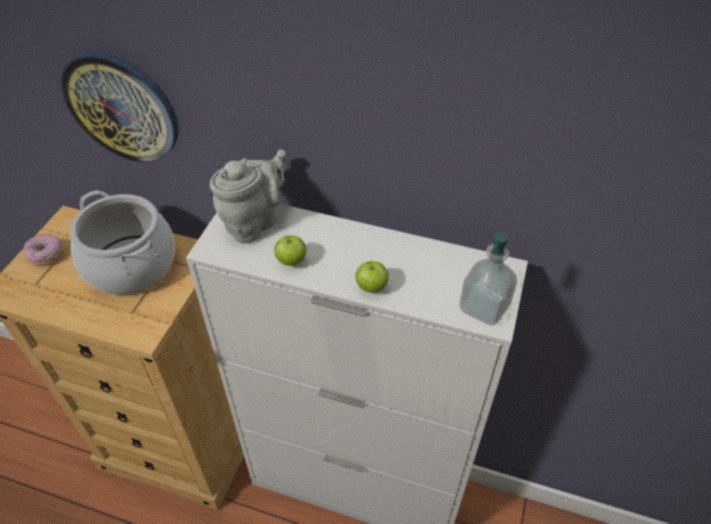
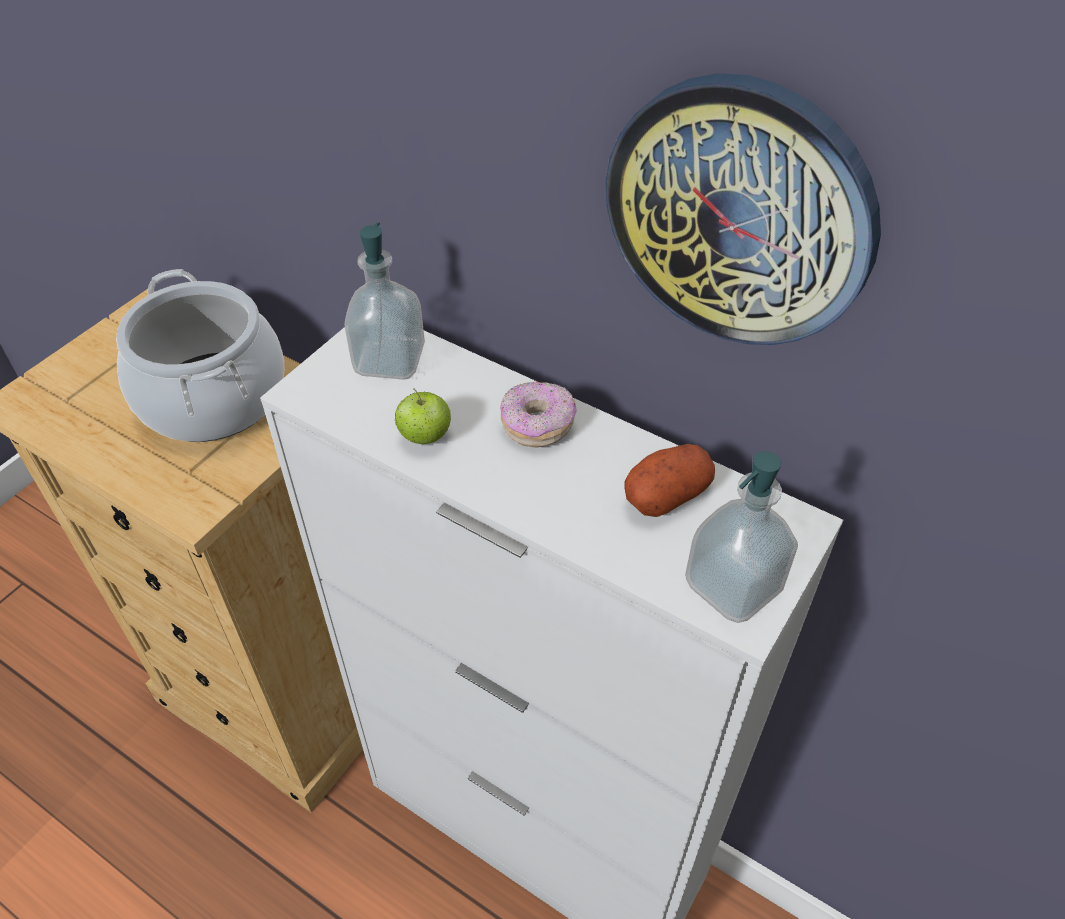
camera: 15 degrees right, 0 degrees up
(46, 255) = (97, 358): donut -> donut (537, 425)
(122, 107) = (225, 139): wall clock -> wall clock (739, 214)
(254, 222) = (389, 361): grey teapot -> soap dispenser
(371, 287) = (543, 509): apple -> none
(434, 266) = (667, 494): none -> potato

